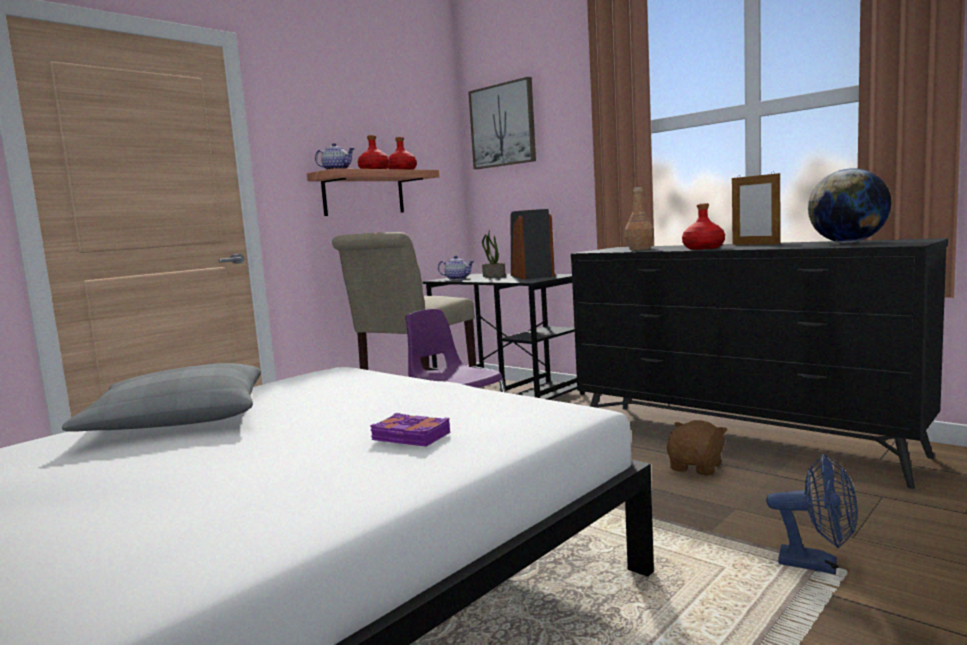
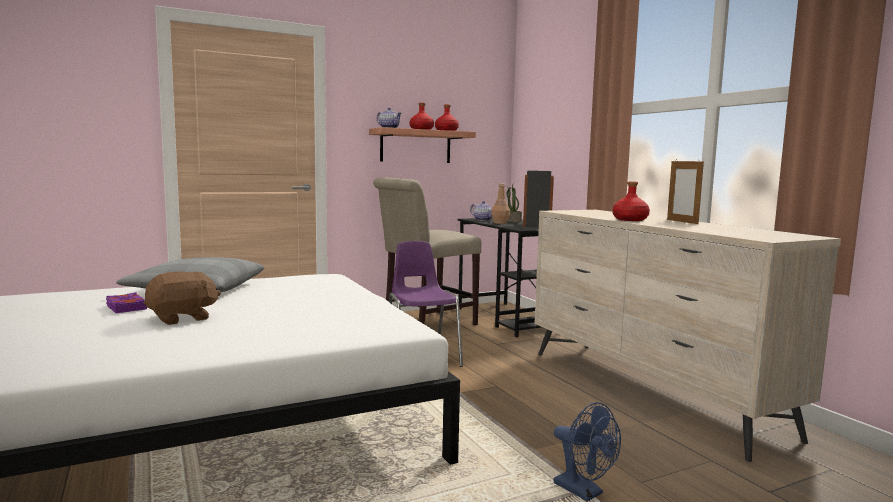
camera: 20 degrees right, 0 degrees up
(410, 437) = (286, 324): purple book -> purple book (125, 307)
(503, 125) = (539, 97): picture -> none
(639, 249) = (592, 214): brown bottle -> brown bottle (500, 223)
(696, 467) = (585, 403): brown plush toy -> brown plush toy (182, 318)
(740, 441) = (648, 391): black dresser -> beige dresser
(848, 242) = (744, 231): globe -> none

